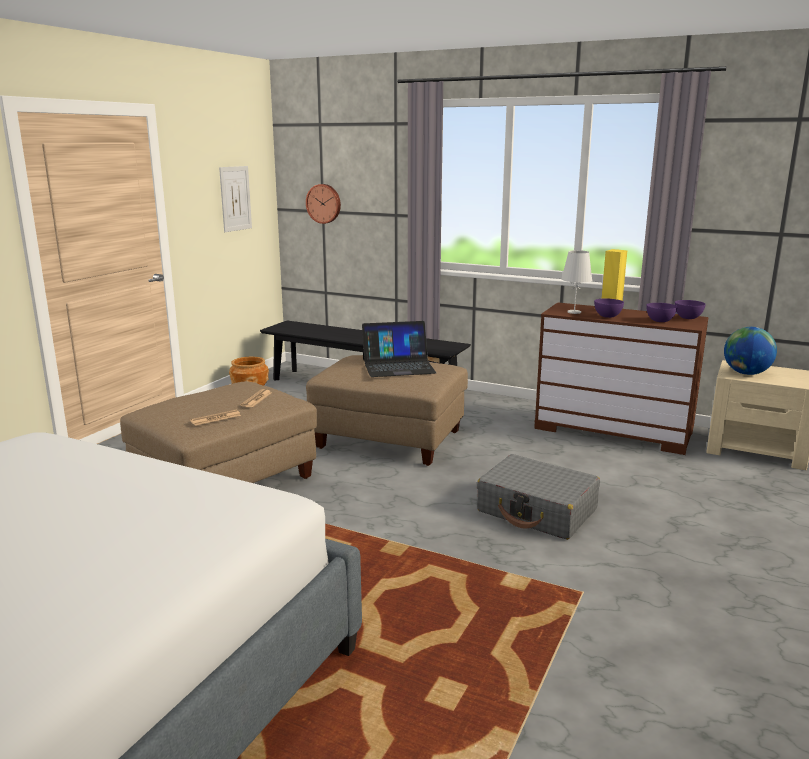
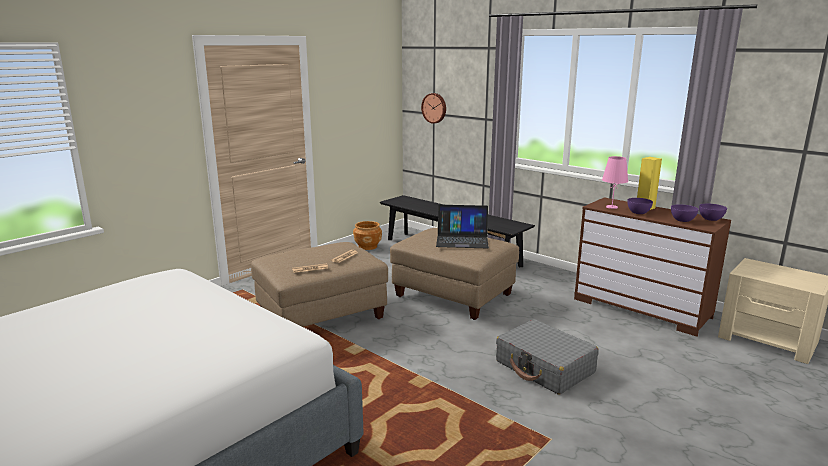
camera: 15 degrees right, 0 degrees up
(235, 198) = (367, 103): picture -> none
(574, 312) = (611, 207): white table lamp -> pink table lamp
(746, 373) = (759, 272): globe -> none

